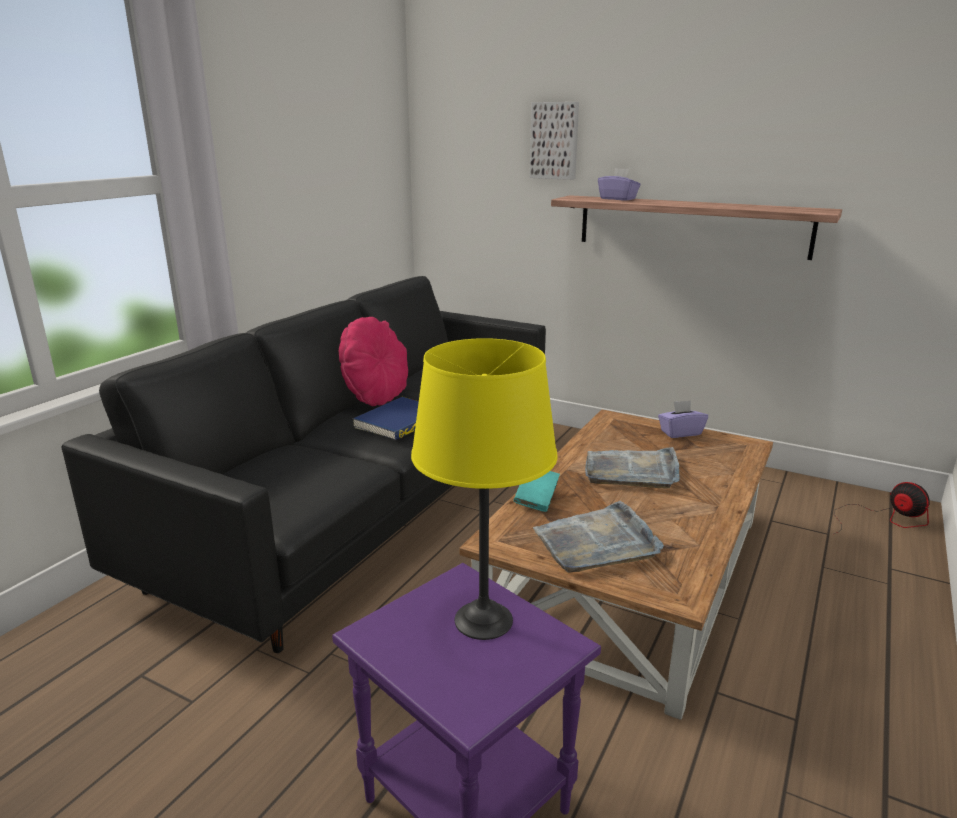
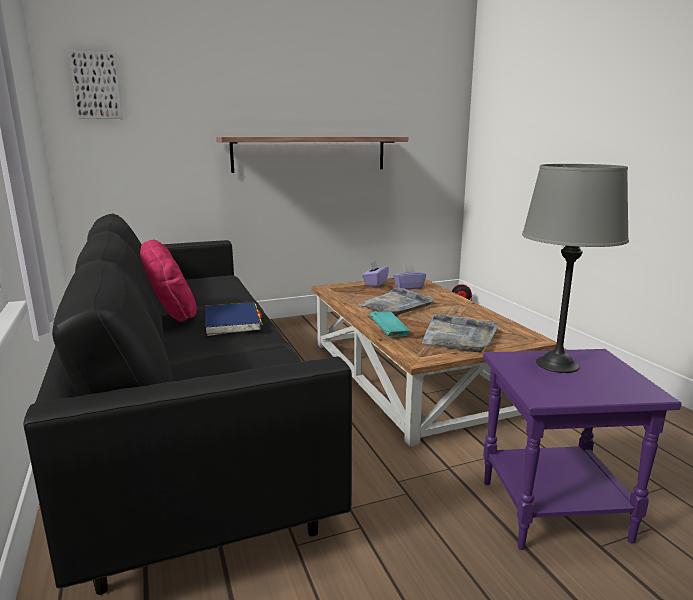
camera: 50 degrees left, 5 degrees down
(484, 620) = (557, 364): yellow table lamp -> grey table lamp
(555, 140) = (198, 93): picture -> picture (96, 86)
(618, 199) = (262, 136): purple tissue box -> purple tissue box (408, 287)

